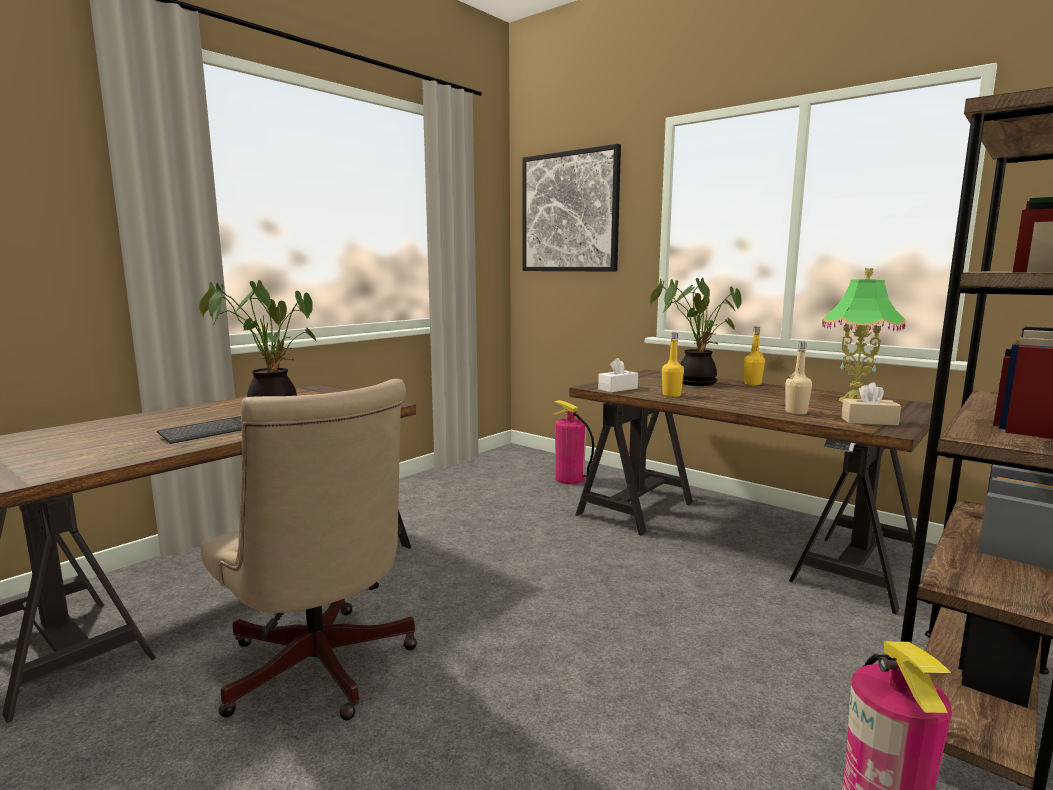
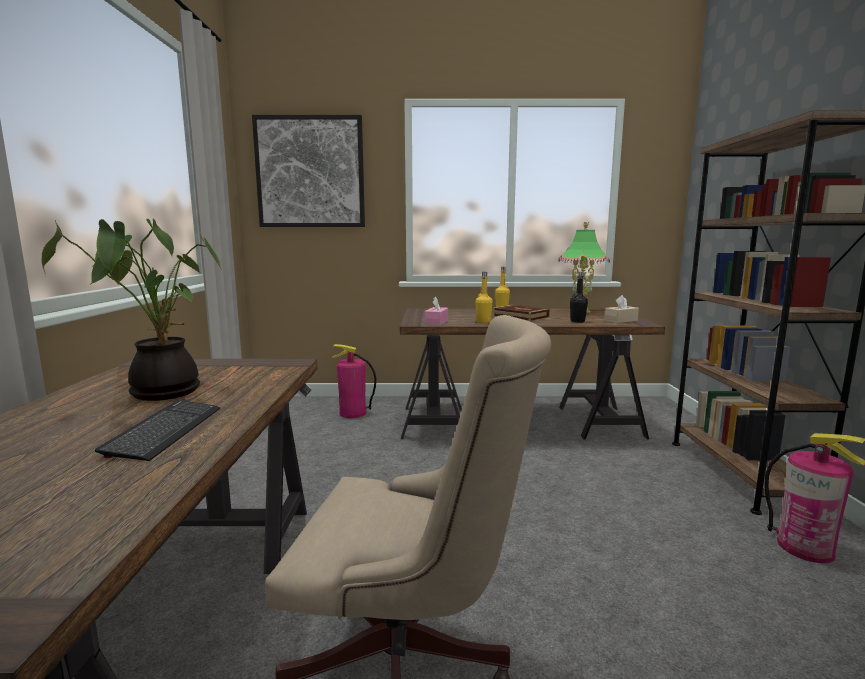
camera: 40 degrees left, 0 degrees up
(618, 388) = (436, 322): white tissue box -> pink tissue box
(695, 382) = (468, 312): potted plant -> none
(742, 395) = (520, 316): none -> book
(796, 412) = (577, 321): beige bottle -> black bottle

